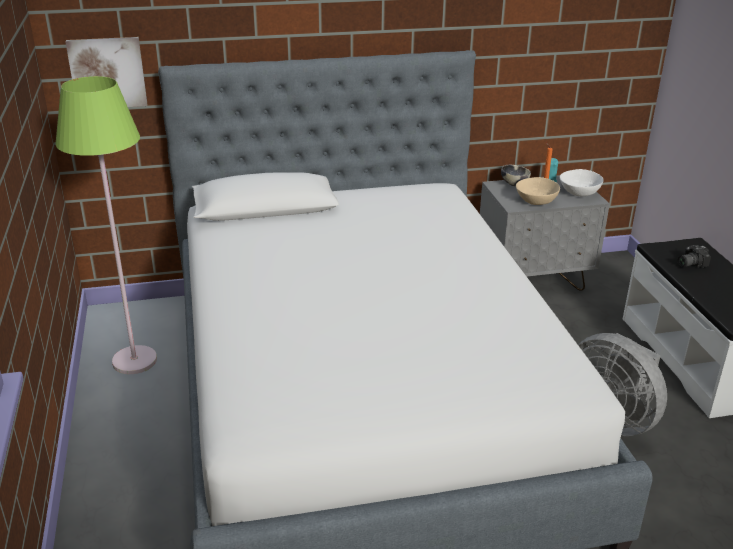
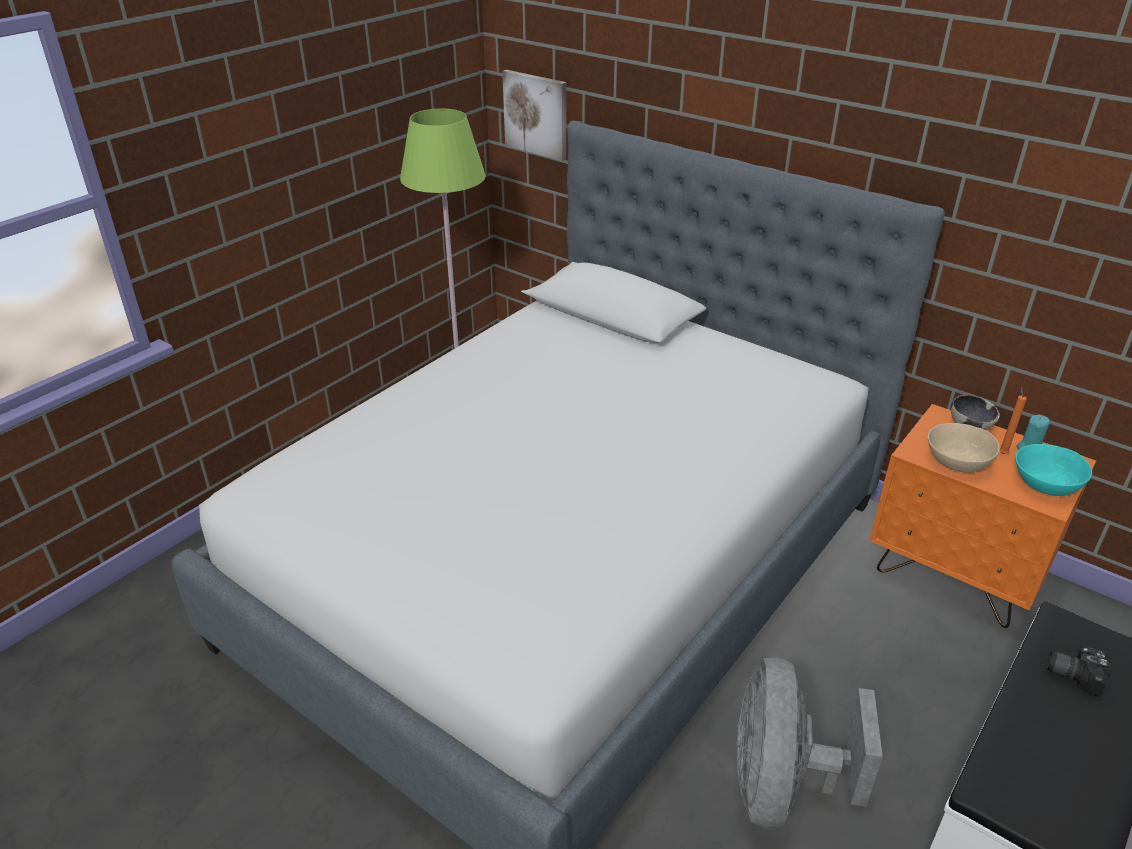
camera: 50 degrees right, 5 degrees up
(533, 280) = (954, 575): grey nightstand -> orange nightstand
(579, 192) = (1045, 484): white bowl -> turquoise bowl

